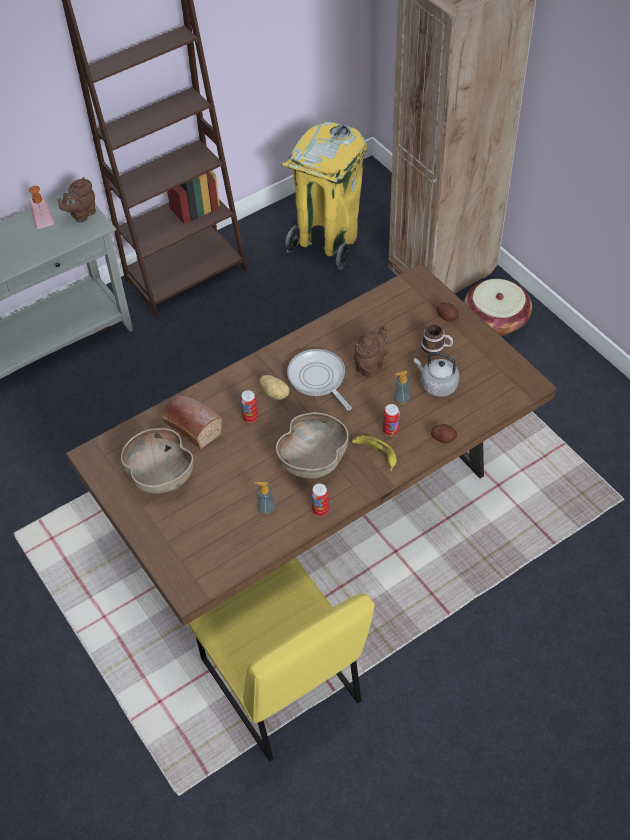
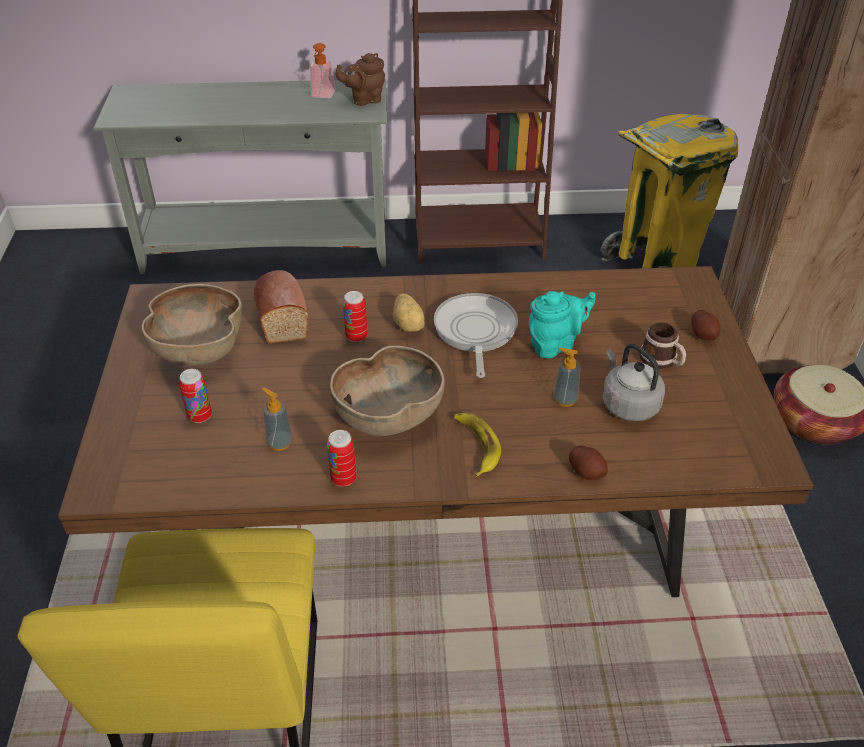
camera: 30 degrees right, 10 degrees down
(371, 365) = (555, 344): brown teapot -> turquoise teapot
(390, 431) = (519, 429): can -> can (200, 416)

